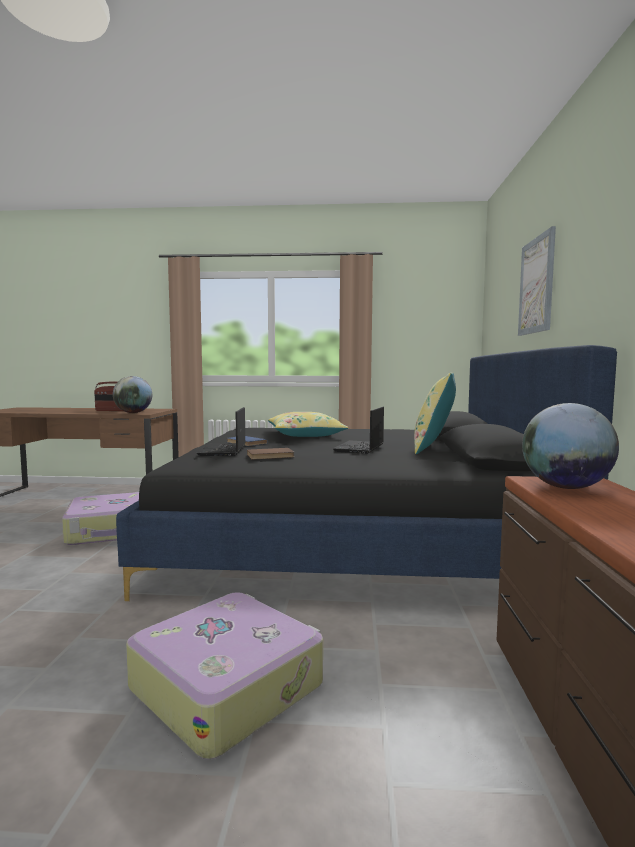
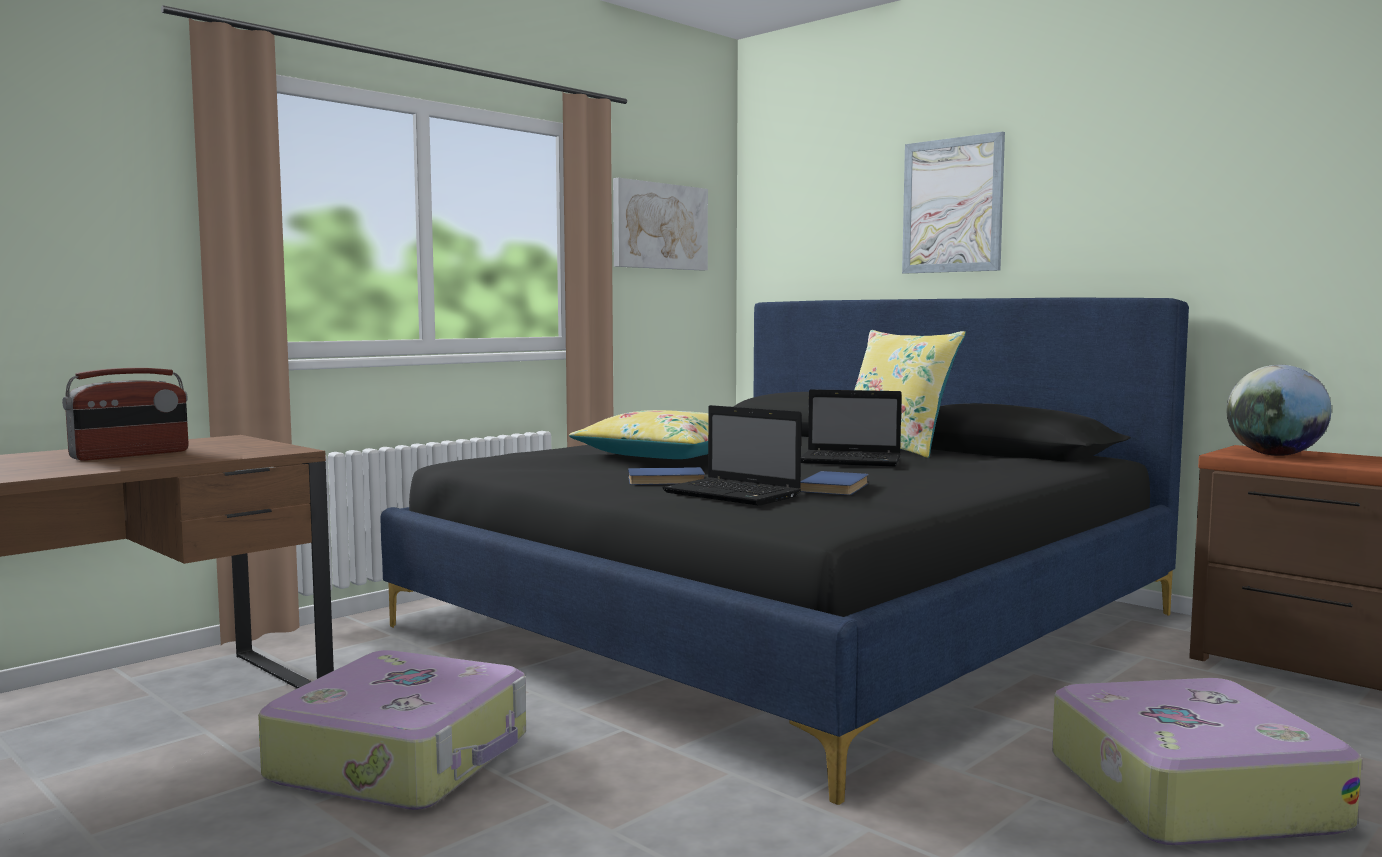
camera: 50 degrees left, 0 degrees up
(133, 413) = (248, 452): globe -> none
(270, 456) = (837, 487): brown book -> blue book
(359, 448) = (853, 461): laptop -> laptop turned 45 degrees counterclockwise
(416, 317) = (659, 226): none -> picture

